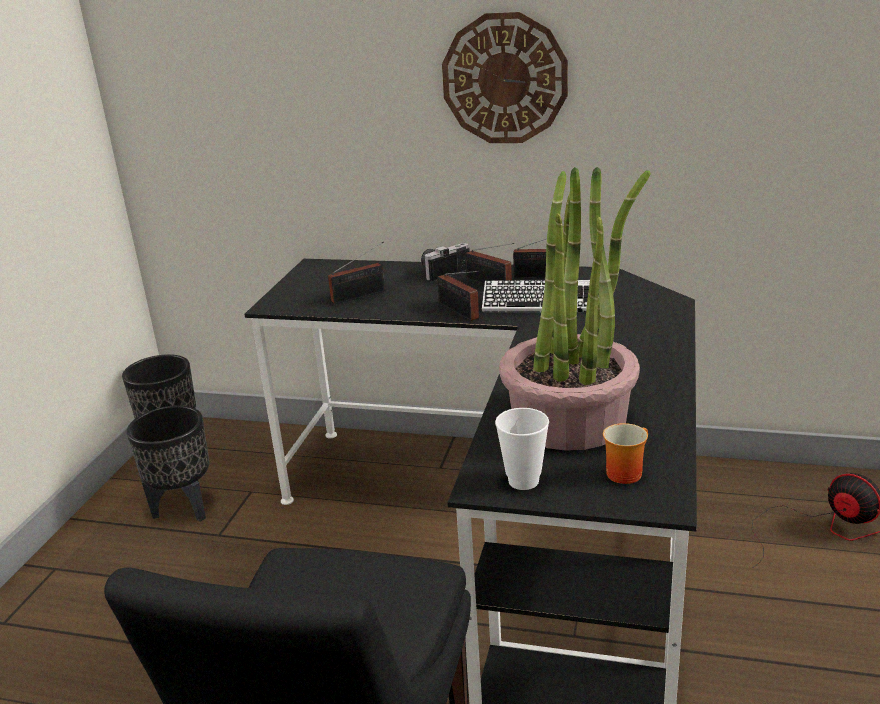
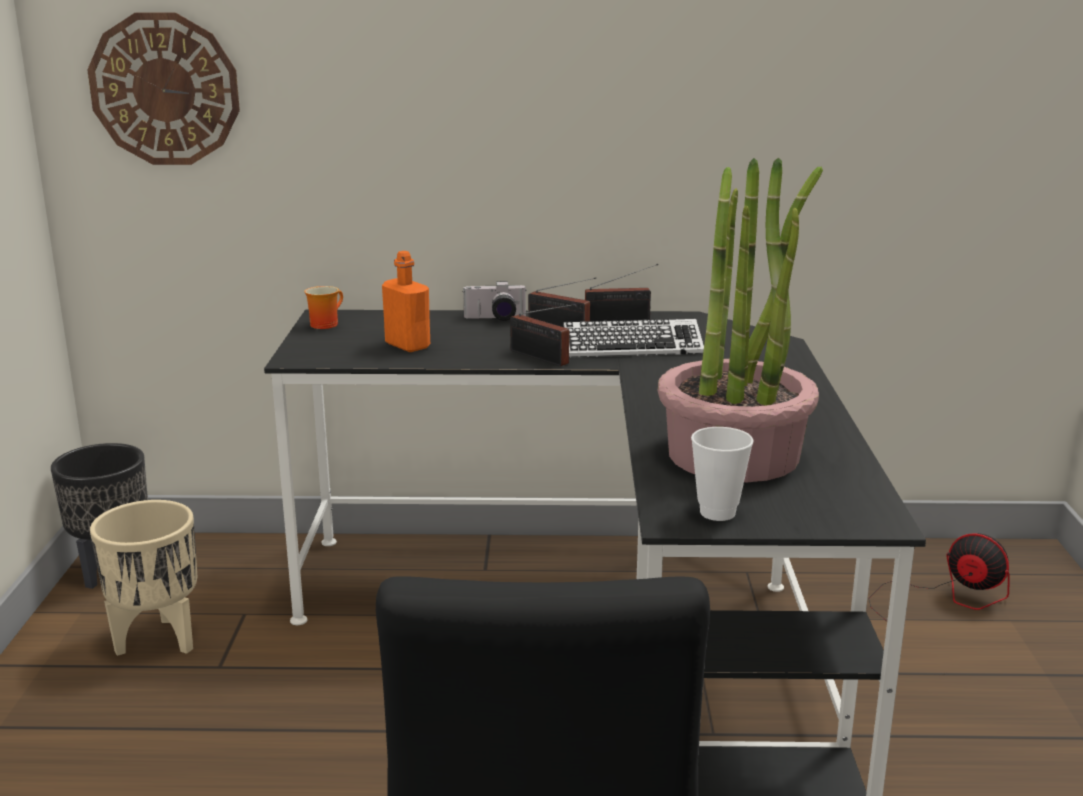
camera: 15 degrees left, 5 degrees down
(185, 508) = (158, 640): black planter -> beige planter
(361, 295) = (407, 345): radio -> orange bottle
(443, 271) = (495, 319): camera -> camera turned 135 degrees counterclockwise
(504, 79) = (572, 89): wall clock -> wall clock (165, 89)
(624, 471) = (822, 497): mug -> mug (324, 324)

